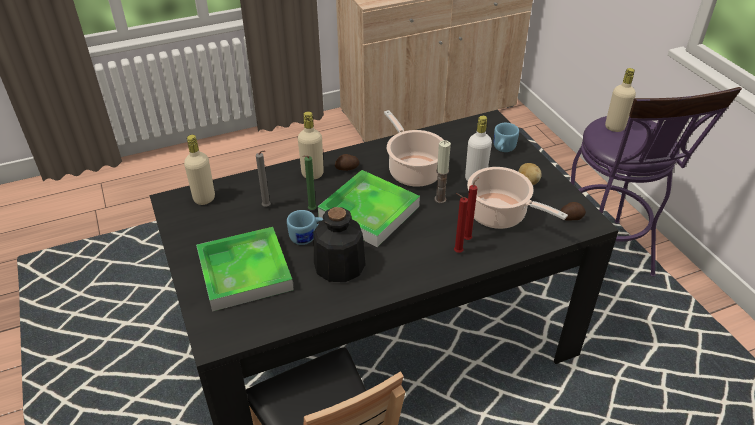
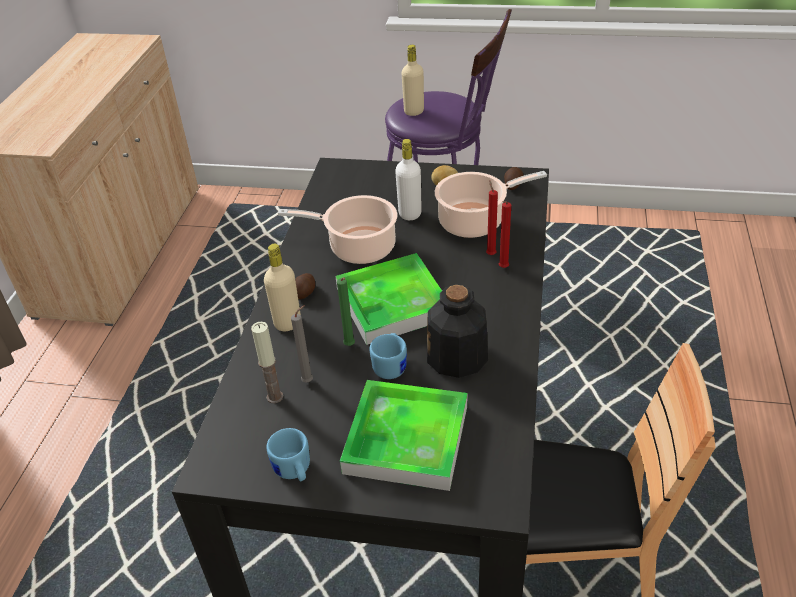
camera: 55 degrees left, 0 degrees up
(204, 198) = (237, 434): beige bottle -> none
(440, 199) = (419, 248): candle -> candle (275, 397)
(502, 149) = (384, 180): blue mug -> blue mug (294, 472)

